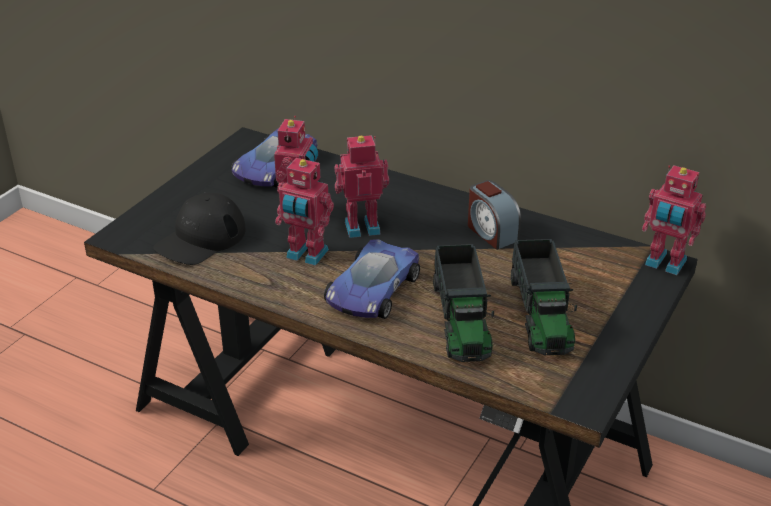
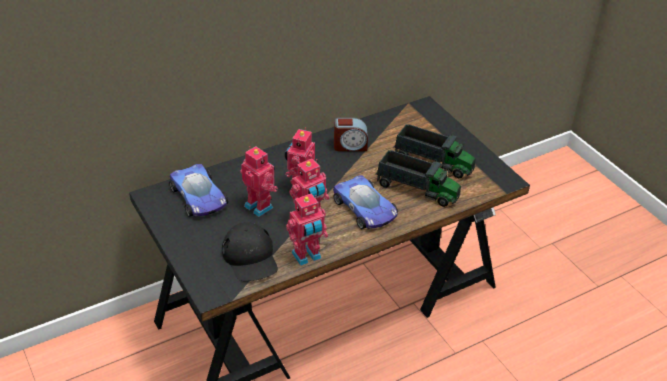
camera: 60 degrees left, 5 degrees up
(664, 264) = (425, 107): toy robot -> toy robot (307, 256)

